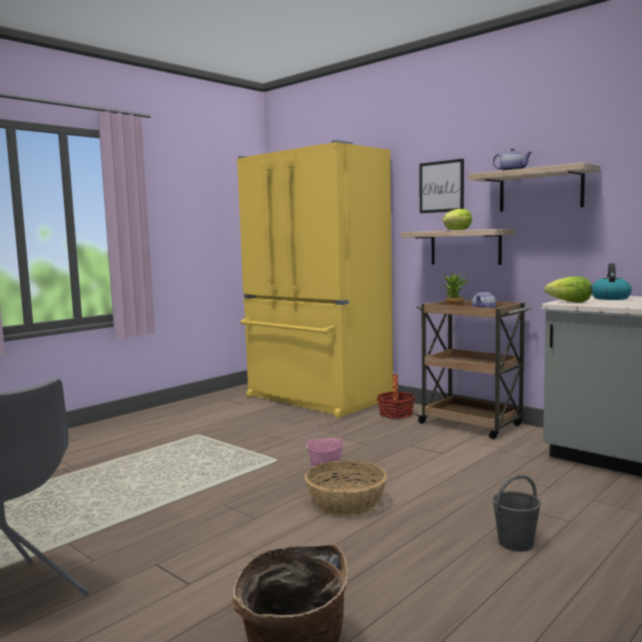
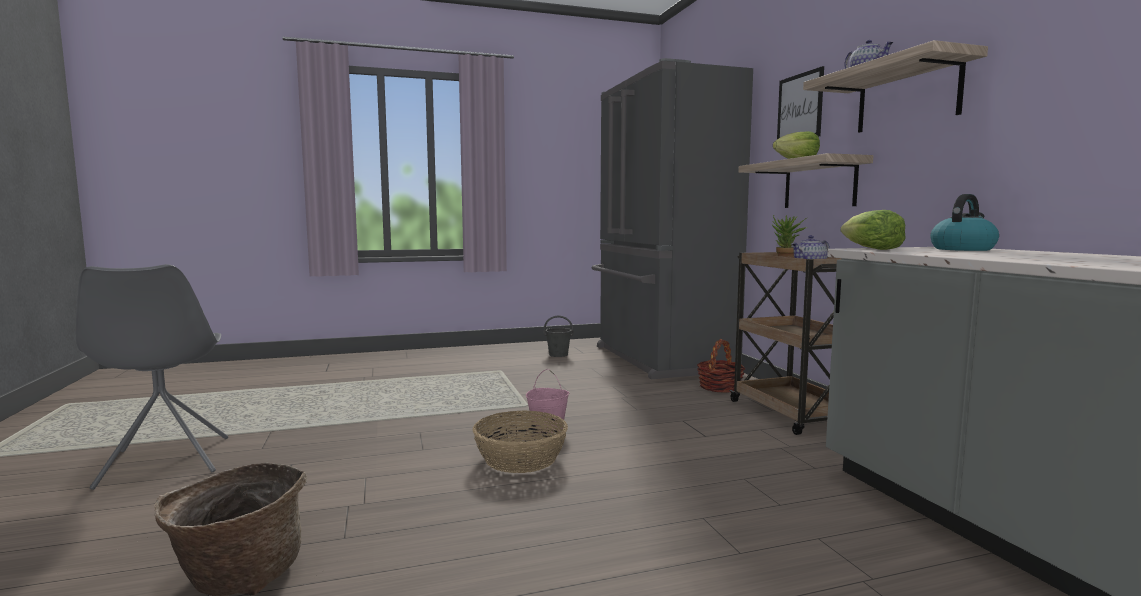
camera: 30 degrees right, 0 degrees up
(316, 399) = (659, 359): yellow fridge -> grey fridge
(516, 543) = (625, 554): grey bucket -> grey bucket (558, 355)

